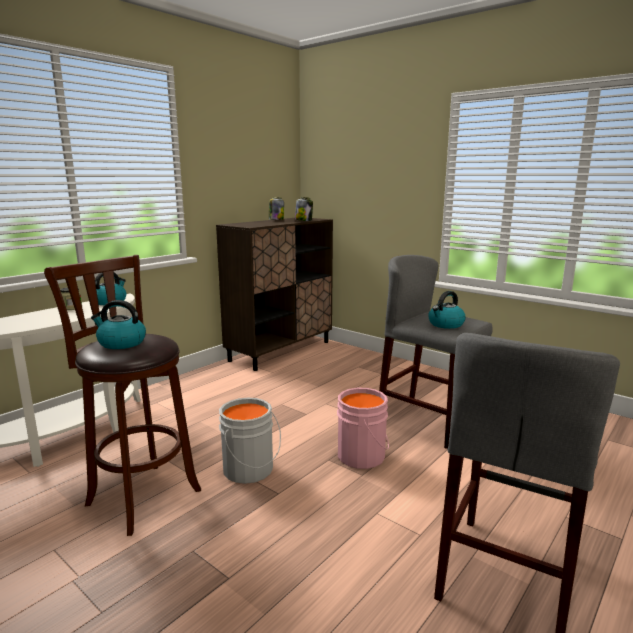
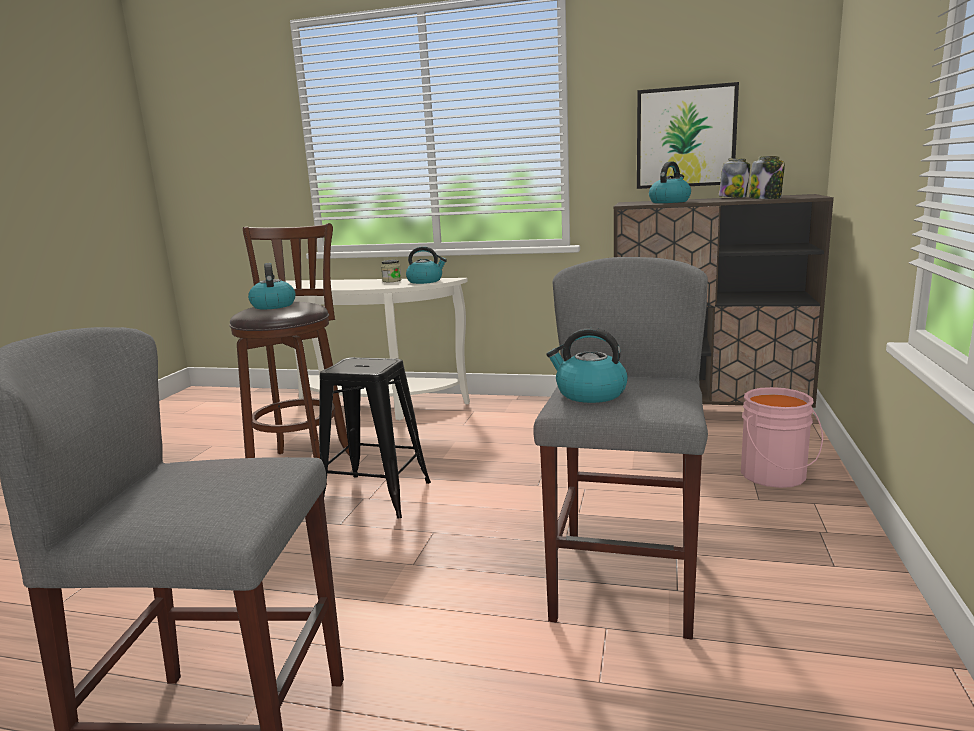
camera: 65 degrees right, 0 degrees up
(244, 182) = (685, 137): none -> picture
(250, 470) = (376, 496): grey bucket -> black stool
(262, 224) = (669, 202): none -> kettle
(363, 456) = (462, 553): pink bucket -> pink bucket (775, 476)

